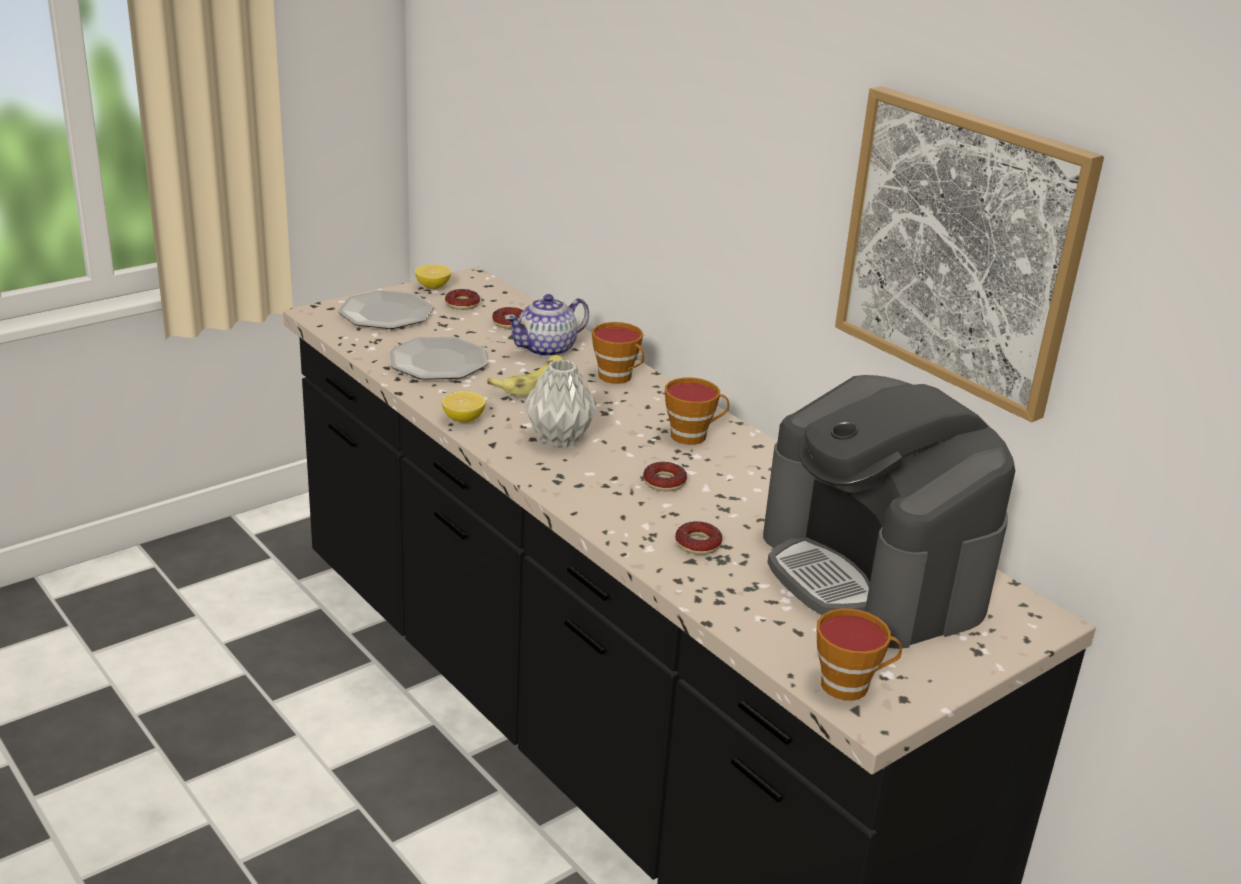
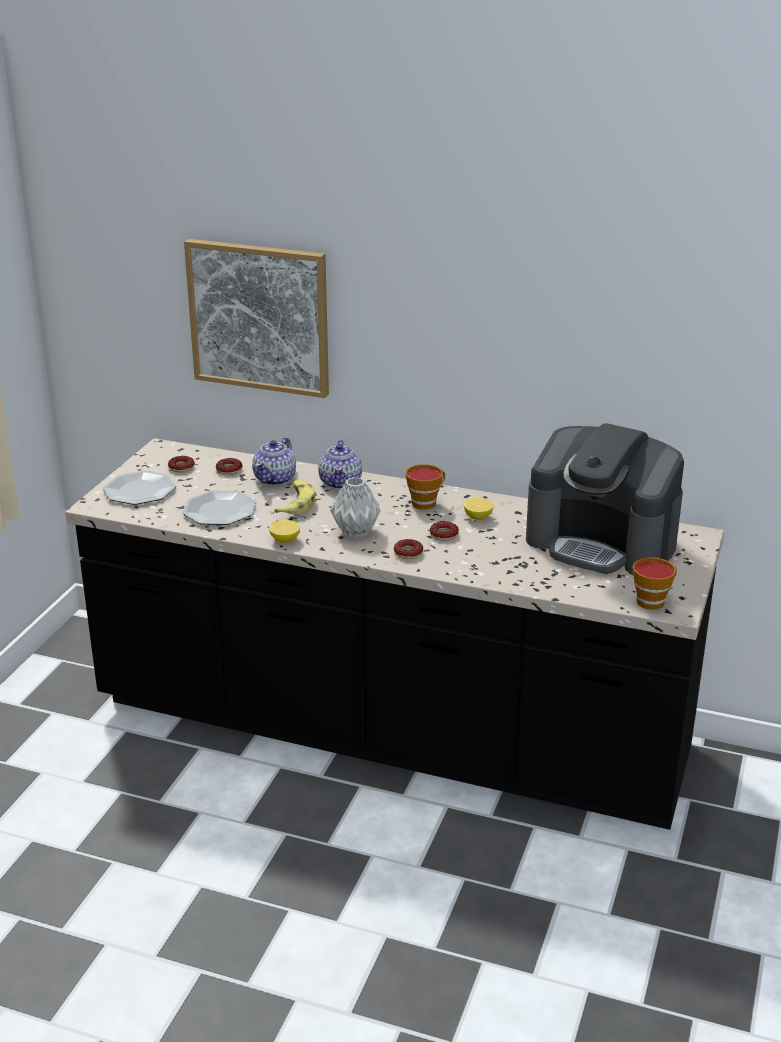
camera: 30 degrees left, 0 degrees up
(433, 287) = (145, 462): lemon -> lemon (478, 517)
(618, 377) = (341, 482): cup -> teapot
(698, 544) = (502, 561): donut -> donut (408, 553)
(961, 249) = (594, 339): picture -> picture (259, 317)

